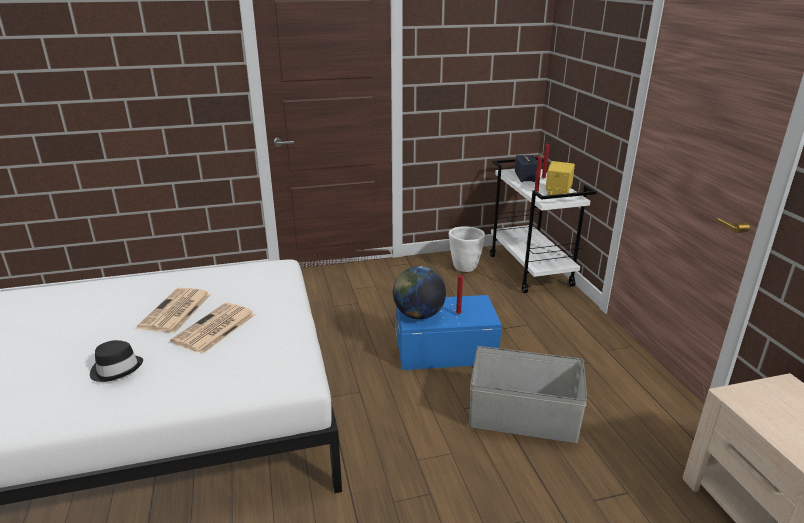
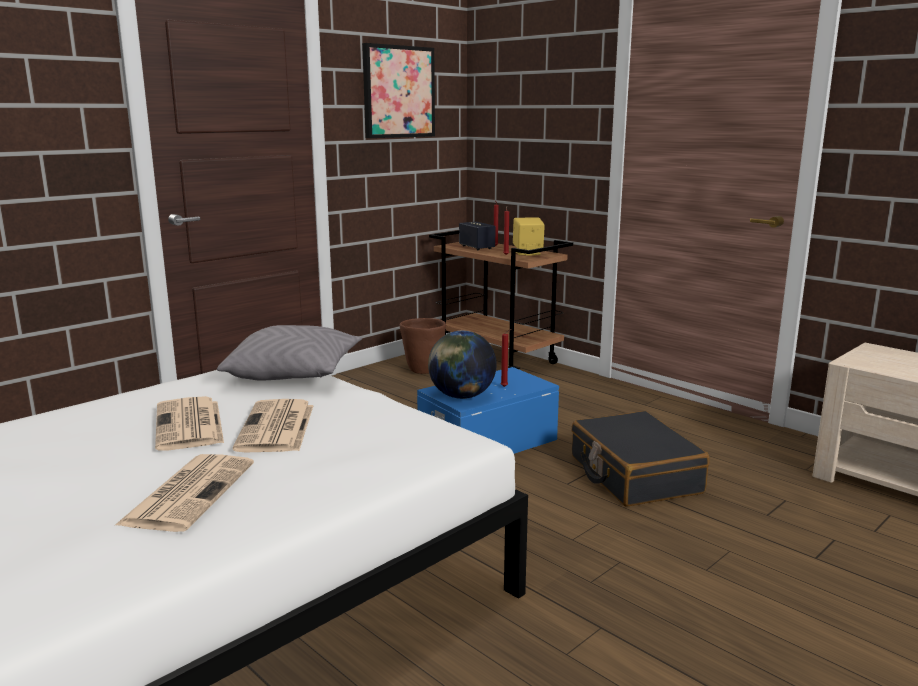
camera: 30 degrees left, 10 degrees down
(116, 368) = (189, 492): black hat -> newspaper
(280, 280) = (294, 373): none -> grey pillow
(464, 267) = (423, 370): white planter -> brown planter
(476, 43) = (398, 92): none -> picture
(523, 418) = (634, 475): grey storage box -> black suitcase
(531, 271) = (498, 359): white cart -> brown cart

